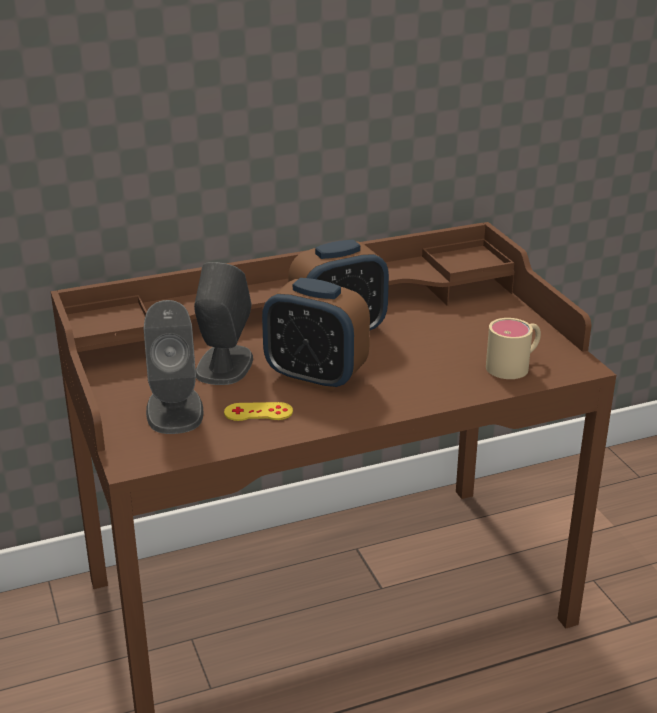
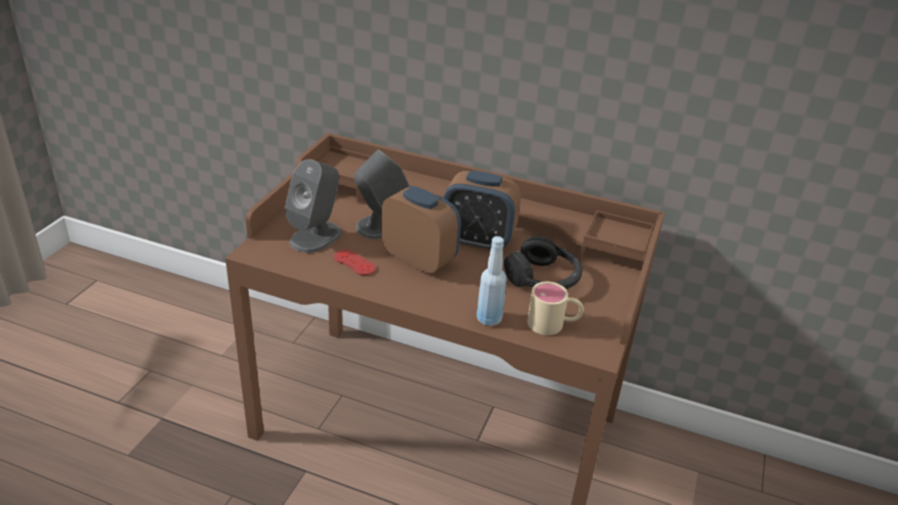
camera: 40 degrees right, 5 degrees up
(258, 412) = (354, 263): yellow game controller -> red game controller
(315, 376) = (419, 260): alarm clock -> alarm clock turned 150 degrees clockwise
(446, 334) = (543, 279): none -> black headphones
(460, 390) = (488, 319): none -> blue bottle

